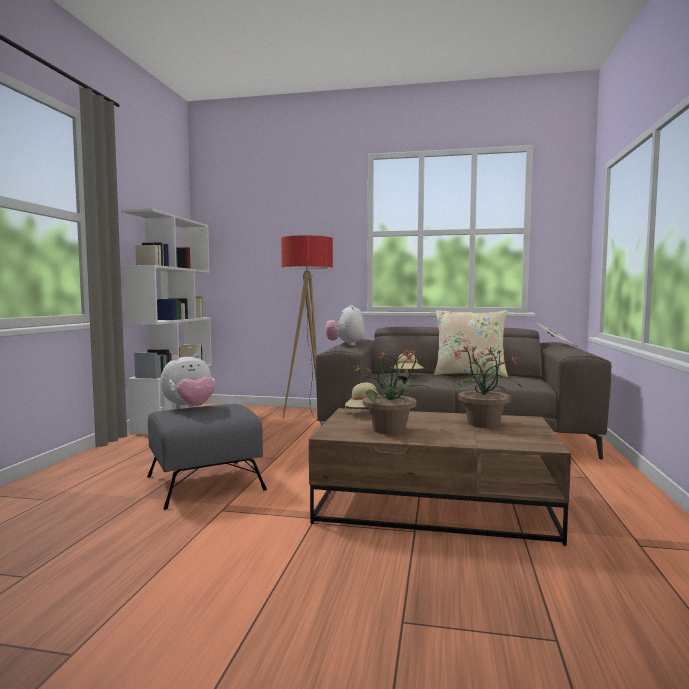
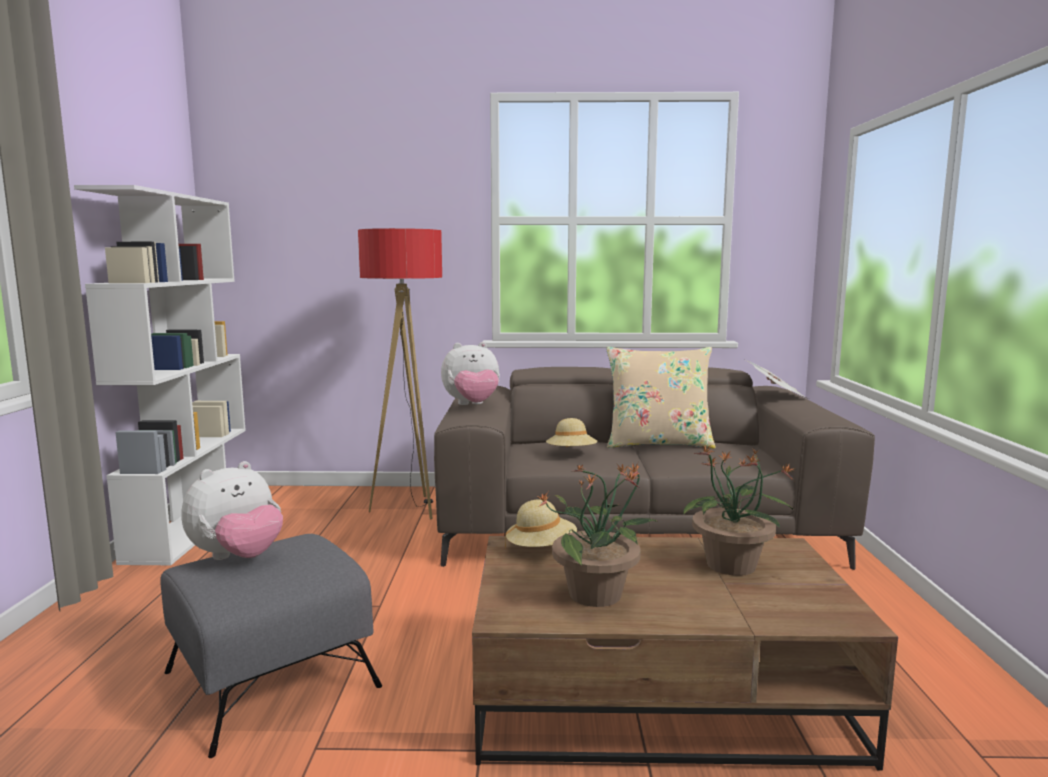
camera: 10 degrees left, 5 degrees up
(345, 345) = (472, 405): plush toy -> plush toy turned 90 degrees counterclockwise

